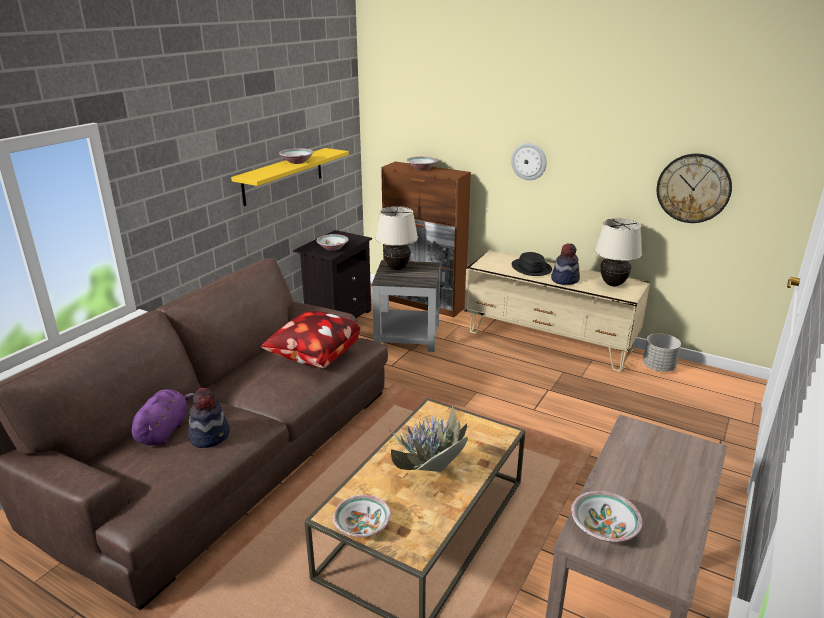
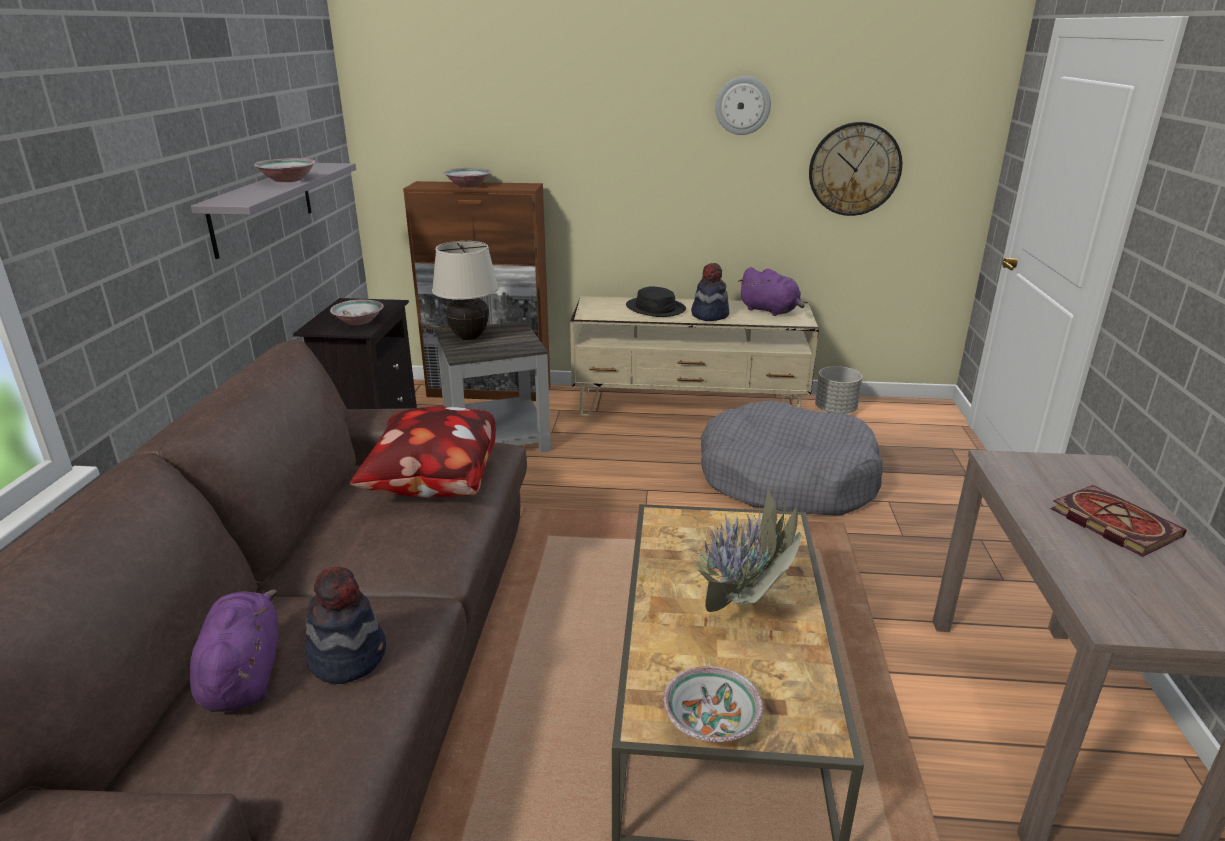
camera: 25 degrees left, 0 degrees up
(283, 176) = (263, 207): yellow shelf -> grey shelf
(529, 161) = (629, 158): wall clock -> wall clock (742, 105)
(577, 408) = (786, 479): none -> grey dog bed
(604, 528) = (1119, 597): bowl -> none
(613, 284) = (770, 311): beige table lamp -> purple plush toy
(659, 486) = (1110, 522): none -> book

